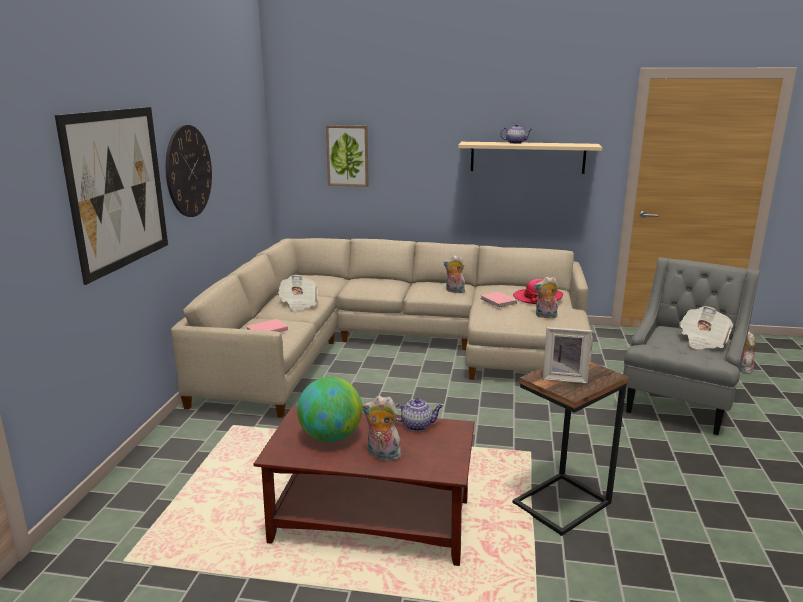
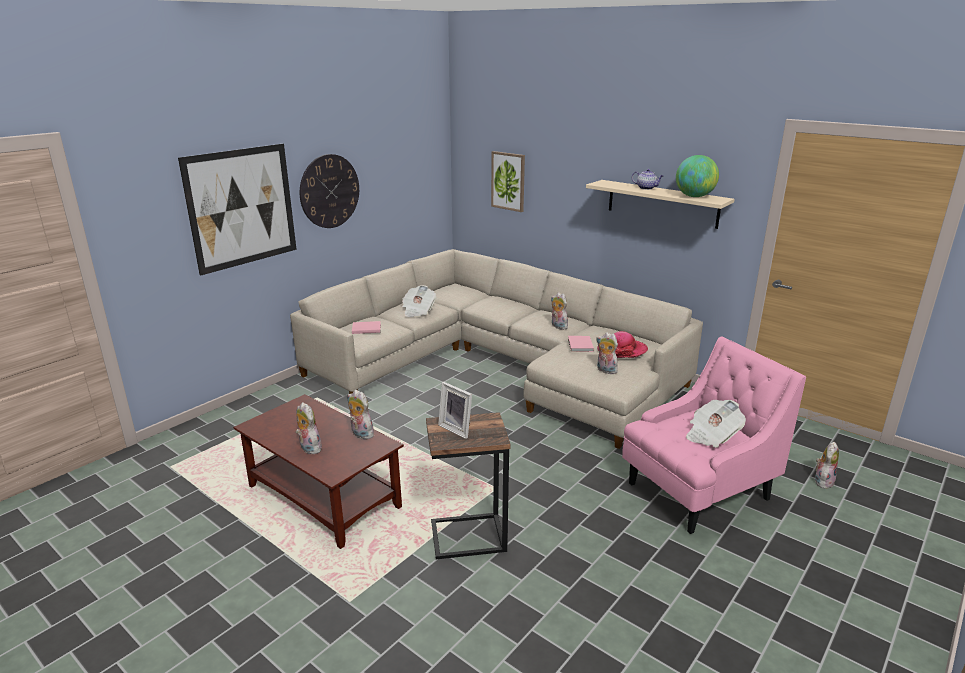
camera: 30 degrees right, 5 degrees up
(331, 437) = (297, 424): globe -> globe (694, 196)
(417, 425) = (360, 434): teapot -> plush toy
(679, 402) = (696, 492): grey armchair -> pink armchair

